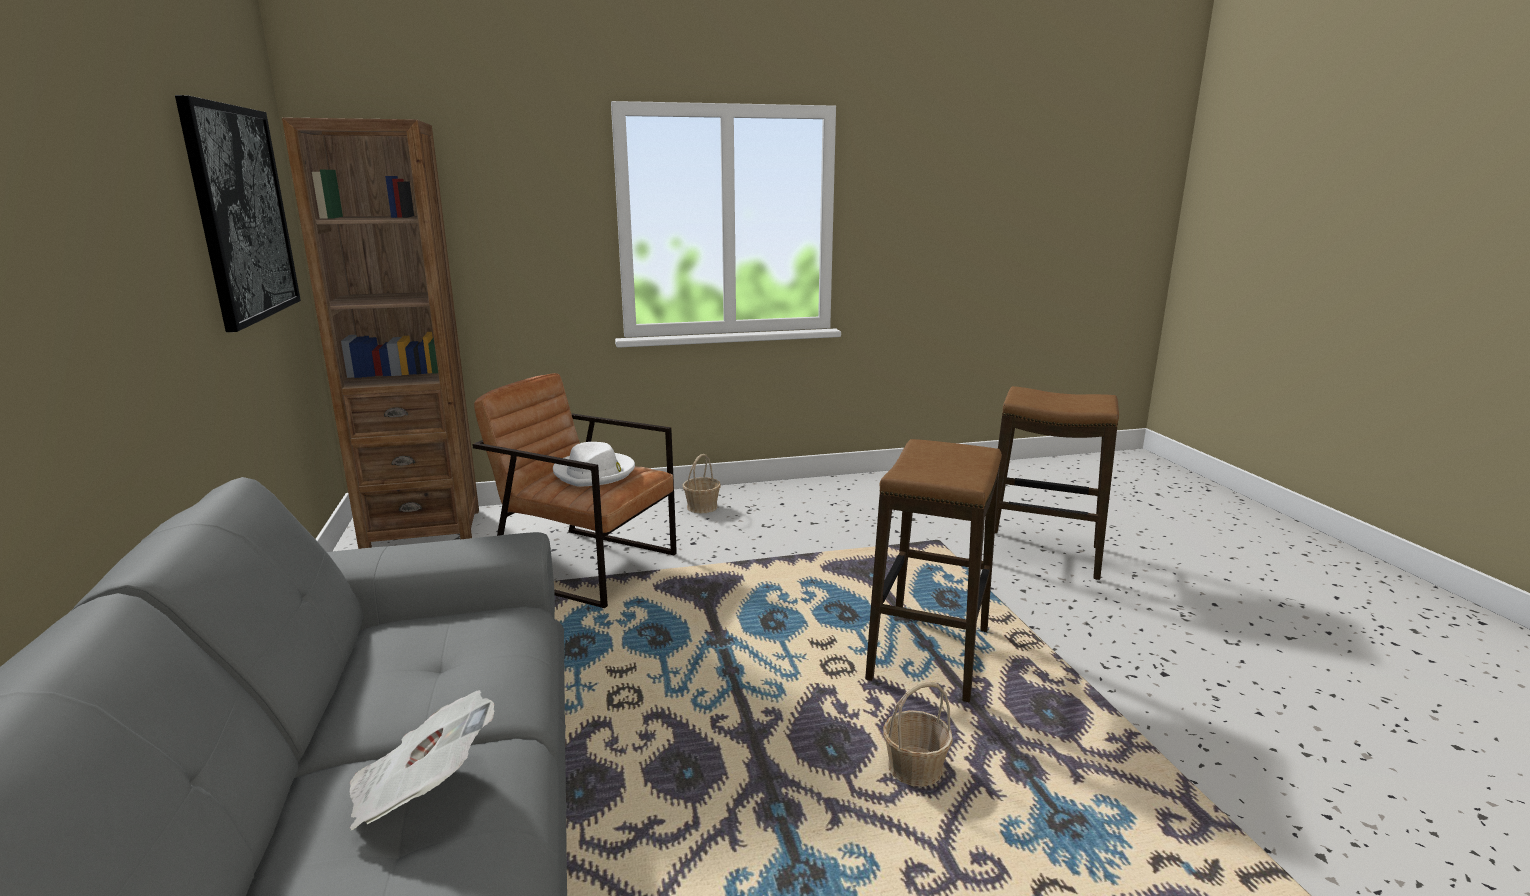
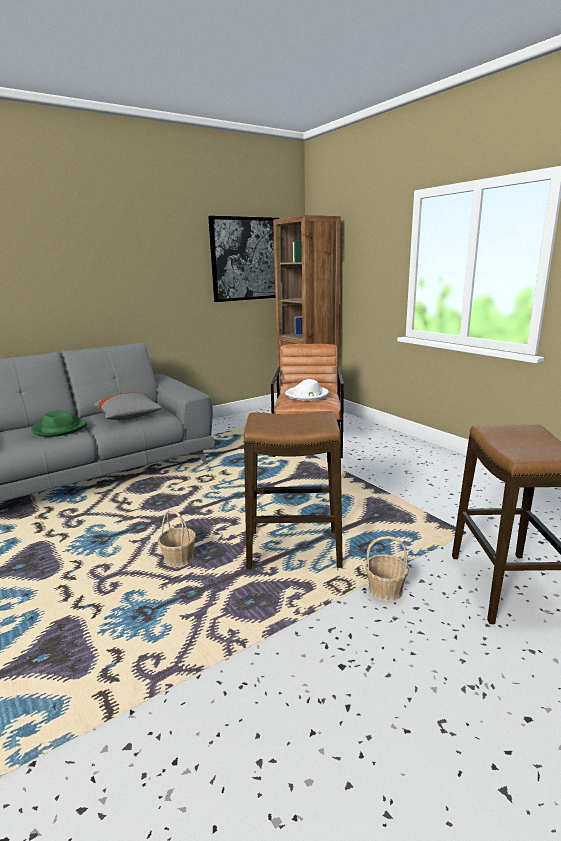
camera: 70 degrees right, 0 degrees up
(422, 789) = (59, 429): newspaper -> green hat
(458, 665) = (129, 417): none -> grey pillow
(702, 507) = (407, 451): basket -> basket (385, 590)

